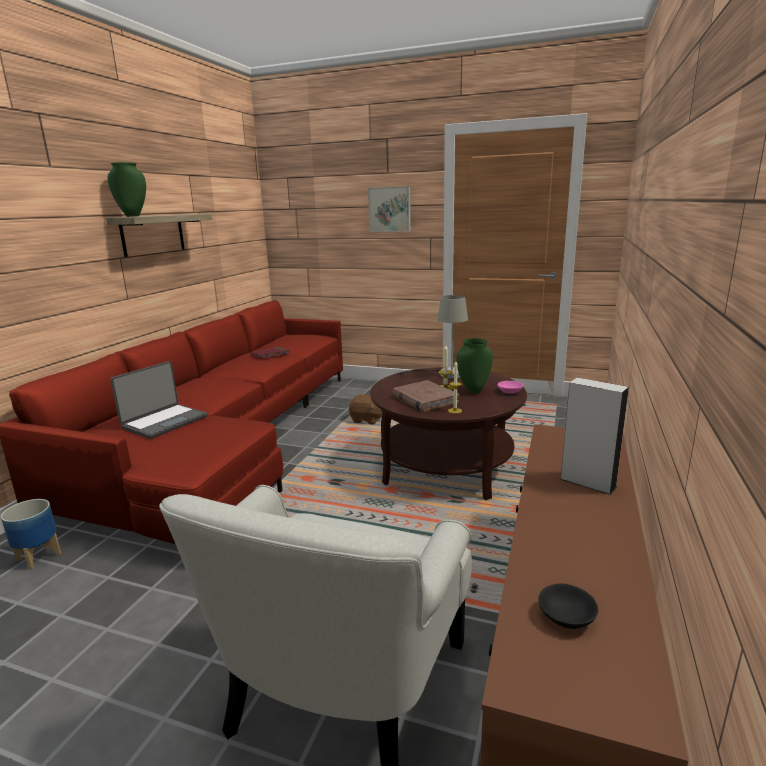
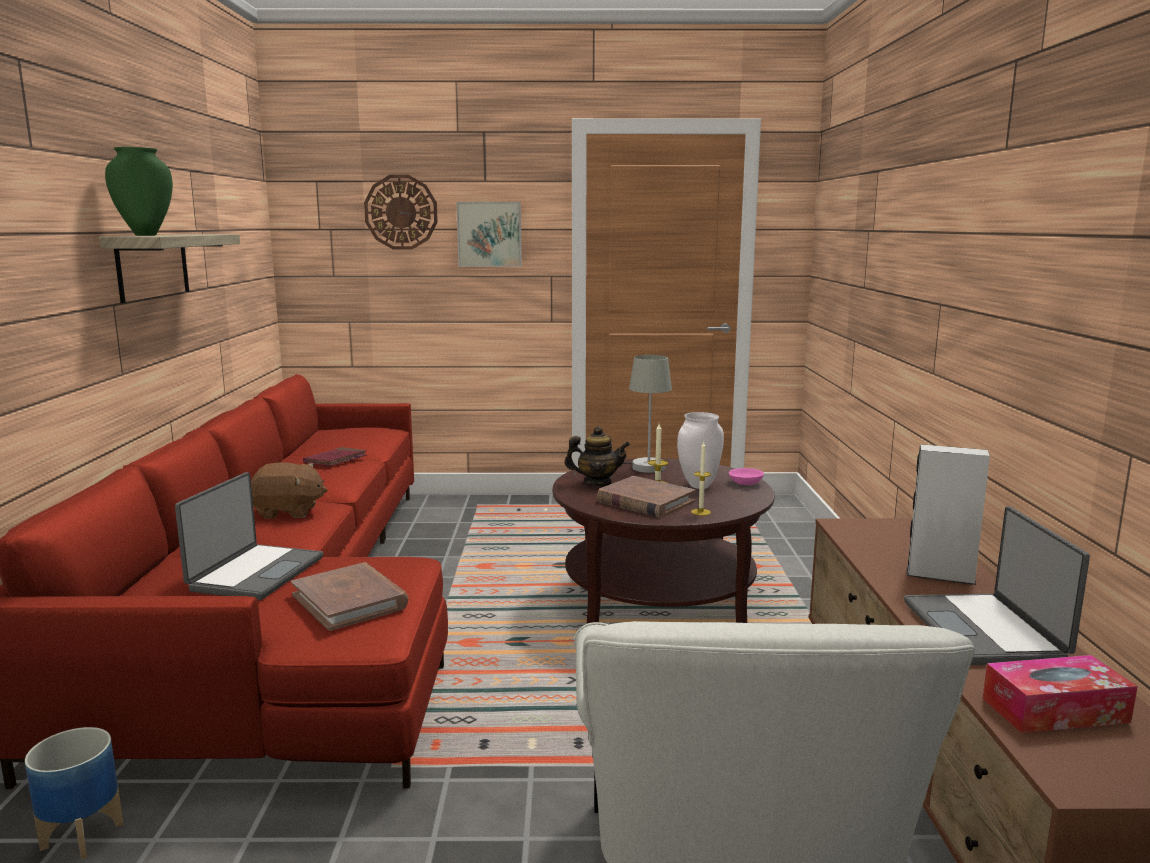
camera: 20 degrees left, 5 degrees down
(194, 446) = (350, 601): none -> brown book
(335, 196) = (401, 212): none -> wall clock
(367, 420) = (497, 551): brown plush toy -> brown plush toy (288, 512)
(406, 383) = (597, 483): none -> teapot
(473, 391) = (698, 485): green vase -> white vase
(568, 616) = (1055, 710): black bowl -> tissue box
(578, 535) = (985, 631): none -> laptop

